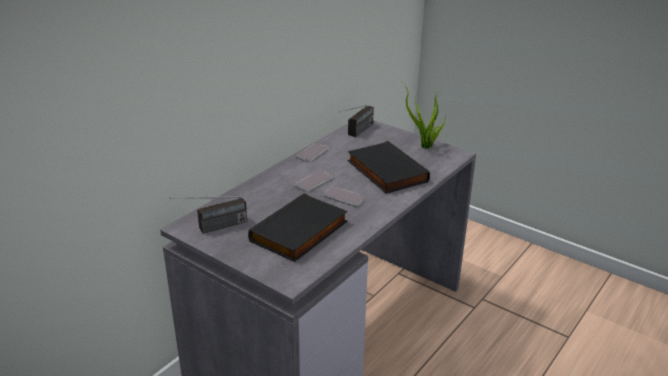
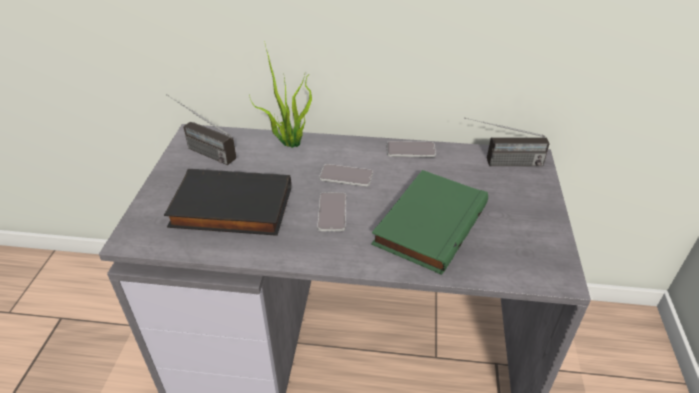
camera: 60 degrees right, 10 degrees up
(385, 171) = (428, 223): black book -> green book
(425, 147) = (539, 236): potted plant -> potted plant (289, 143)

